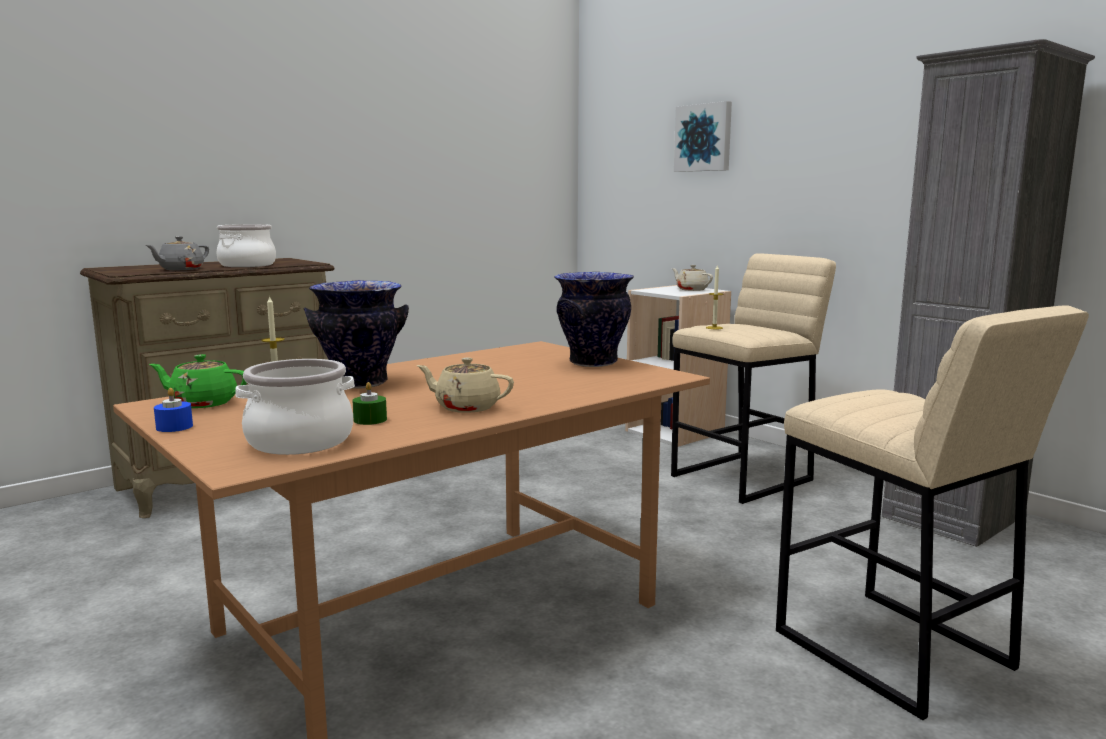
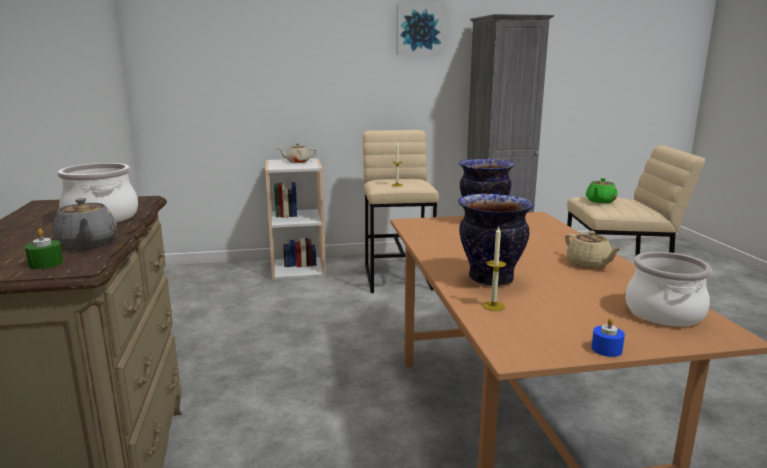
camera: 60 degrees left, 5 degrees up
(202, 403) = (524, 335): green teapot -> green teapot (600, 201)
(370, 420) = (611, 289): green candle -> green candle (46, 263)
(466, 407) = (589, 264): beige teapot -> beige teapot turned 75 degrees counterclockwise
(704, 138) = (277, 45): picture -> picture (419, 30)

